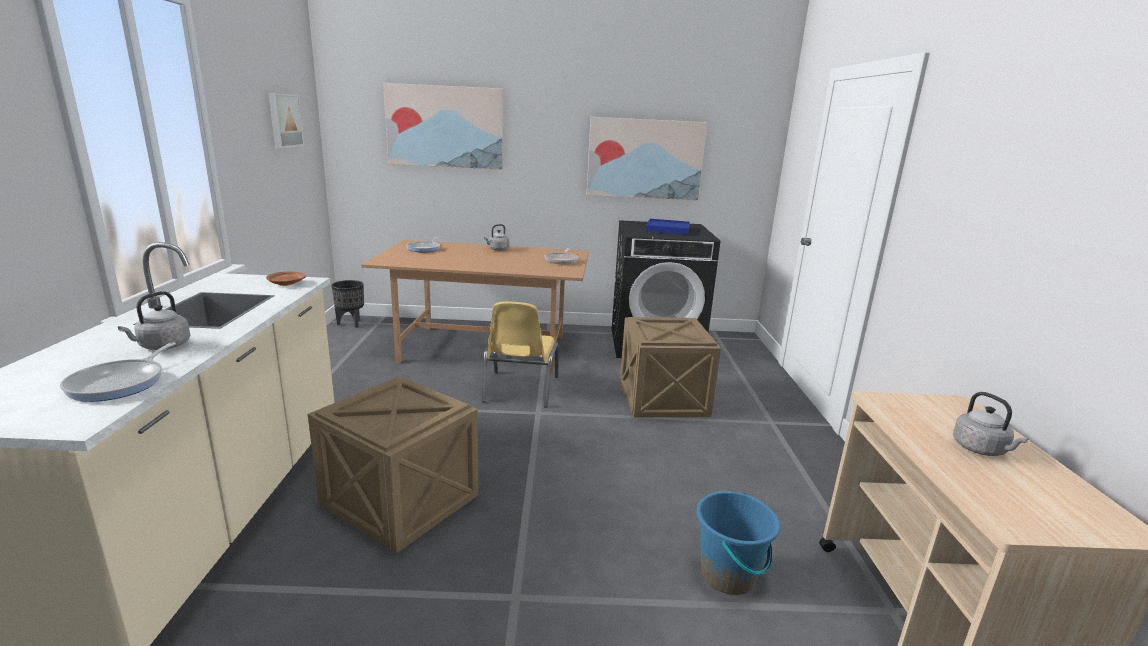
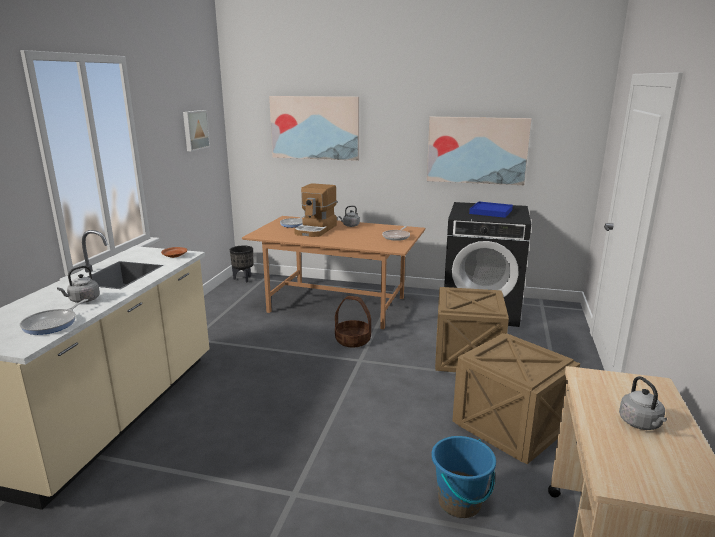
camera: 15 degrees right, 0 degrees up
(399, 501) = (237, 416): crate -> crate (508, 426)
(457, 254) = (316, 229): none -> coffee machine
(520, 389) = (352, 340): yellow chair -> basket

